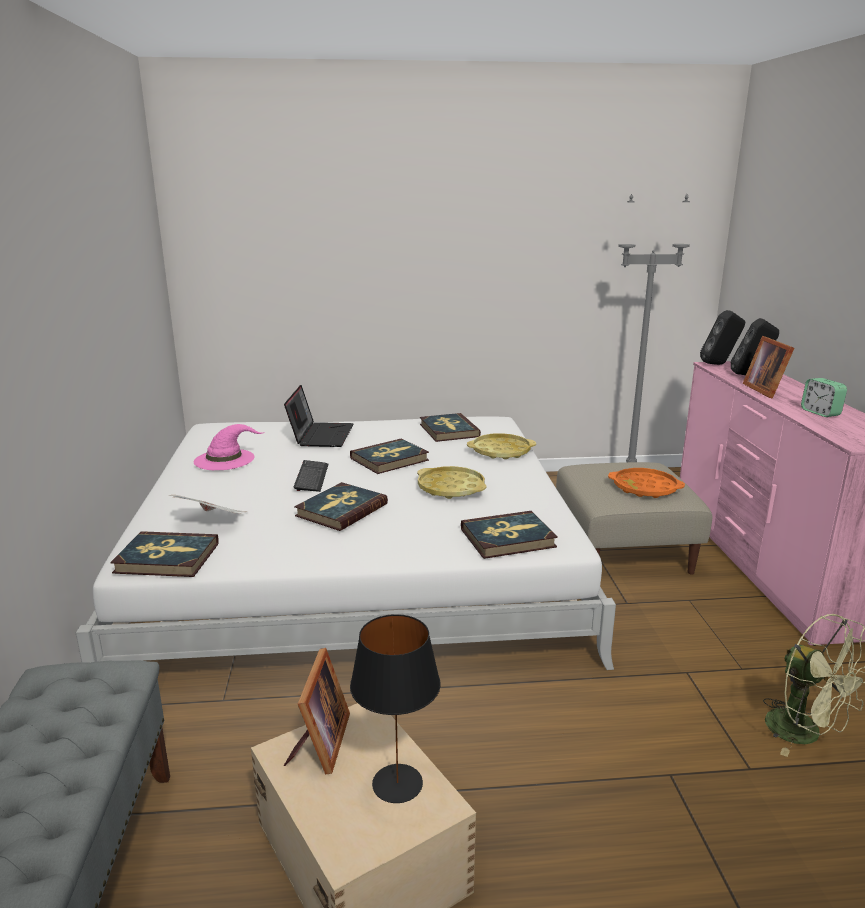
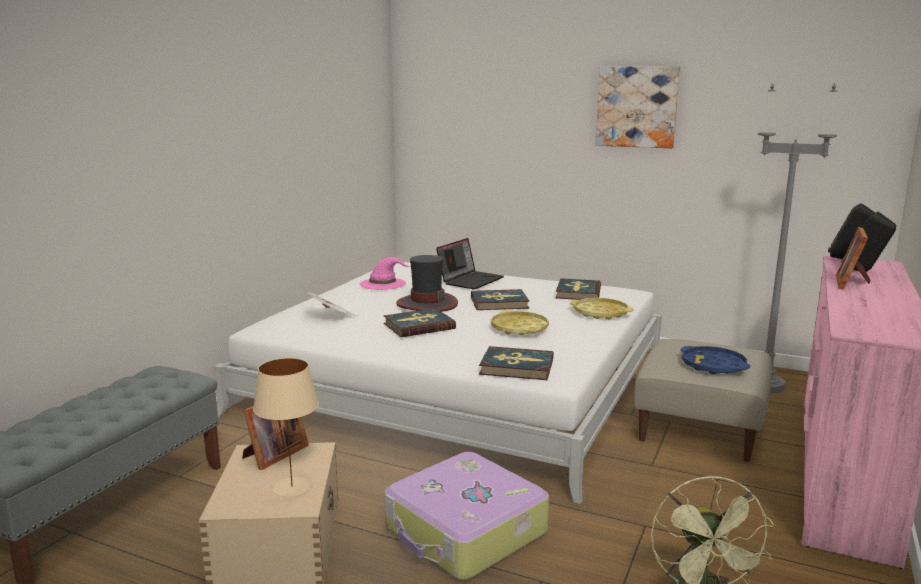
camera: 30 degrees right, 5 degrees down
(167, 558) = (280, 330): book -> none
(311, 477) = (426, 304): keyboard -> hat
(396, 783) = (291, 487): black table lamp -> beige table lamp
(475, 219) = (637, 107): none -> picture
(546, 747) = (465, 532): none -> suitcase
(645, 488) = (713, 366): orange tray -> blue tray
(820, 413) = (871, 306): alarm clock -> none

